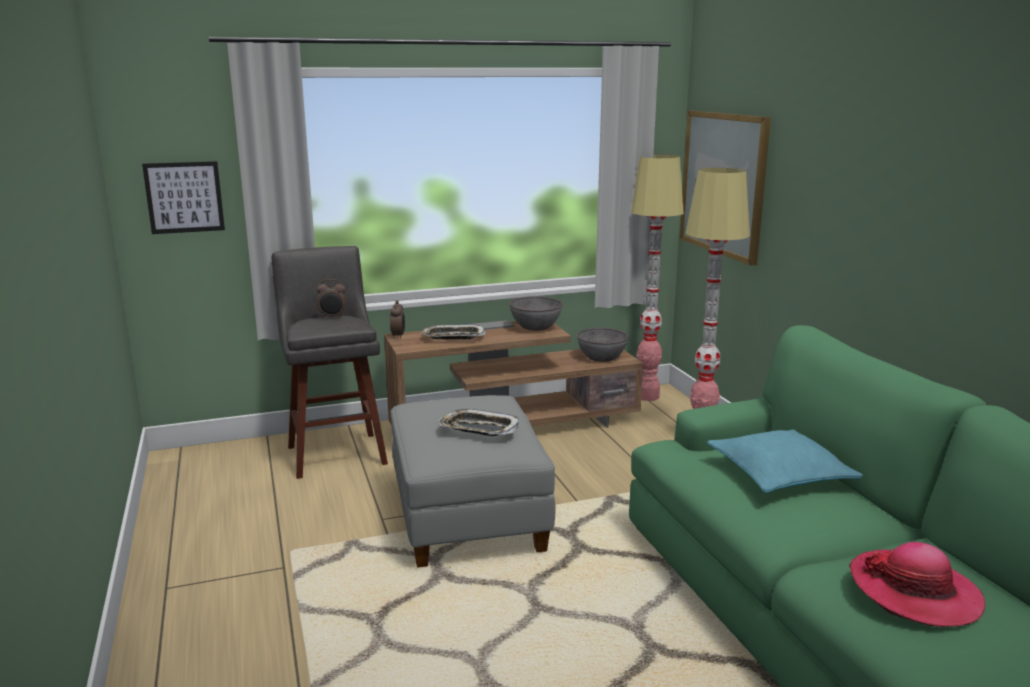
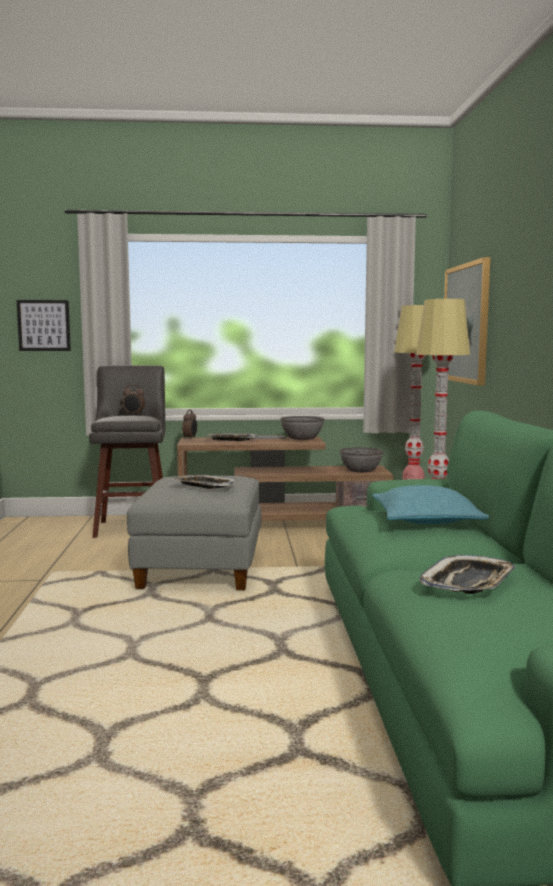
camera: 15 degrees right, 10 degrees down
(914, 592) = (468, 582): hat -> tray

